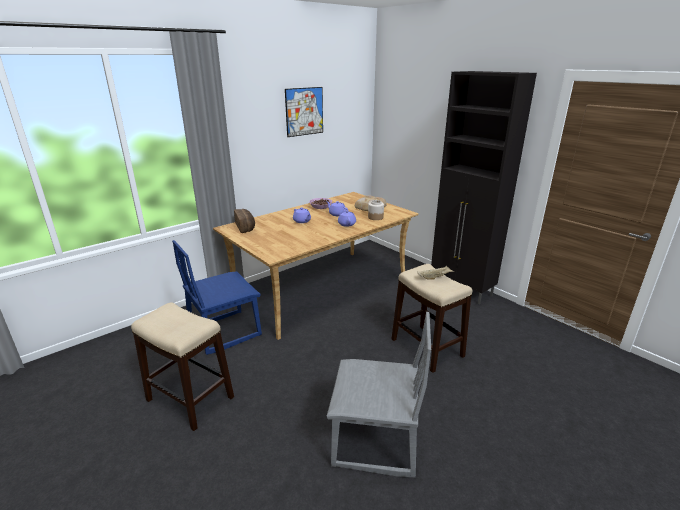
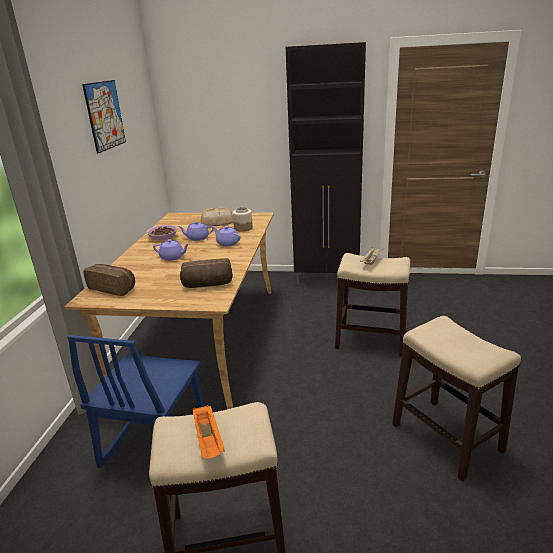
camera: 40 degrees left, 0 degrees up
(169, 324) = (209, 440): none -> orange tray
(288, 245) = (207, 285): none -> bread
(375, 442) = (447, 438): grey chair -> stool

